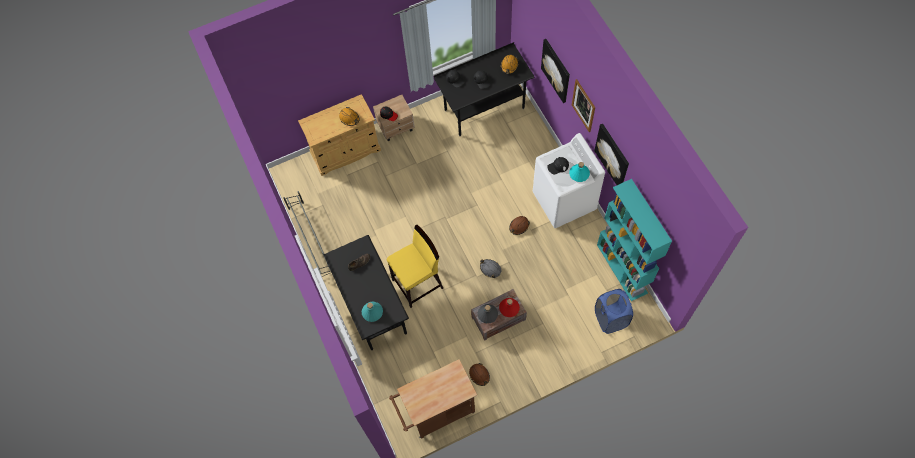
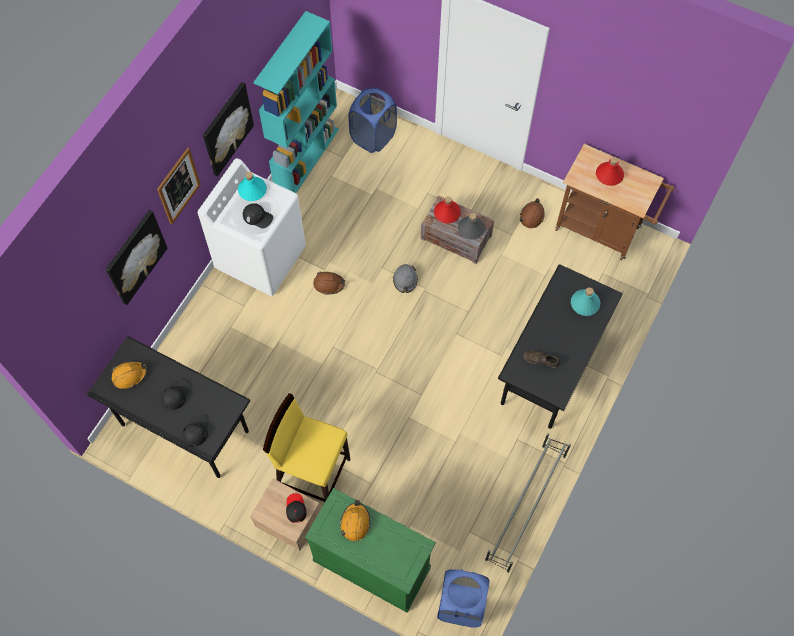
camera: 130 degrees left, 0 degrees up
(292, 177) = (461, 605): none -> blue laundry basket
(345, 151) = (372, 563): beige cabinet -> green cabinet
(418, 284) = (482, 342): yellow stool -> yellow stool (313, 472)
(442, 391) = (609, 175): none -> red bottle

